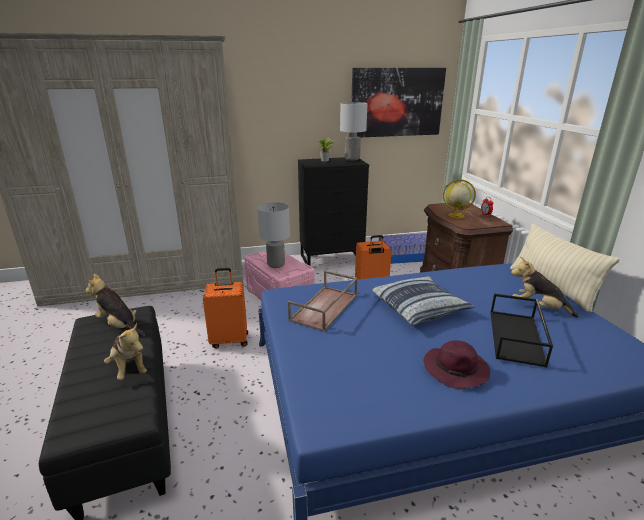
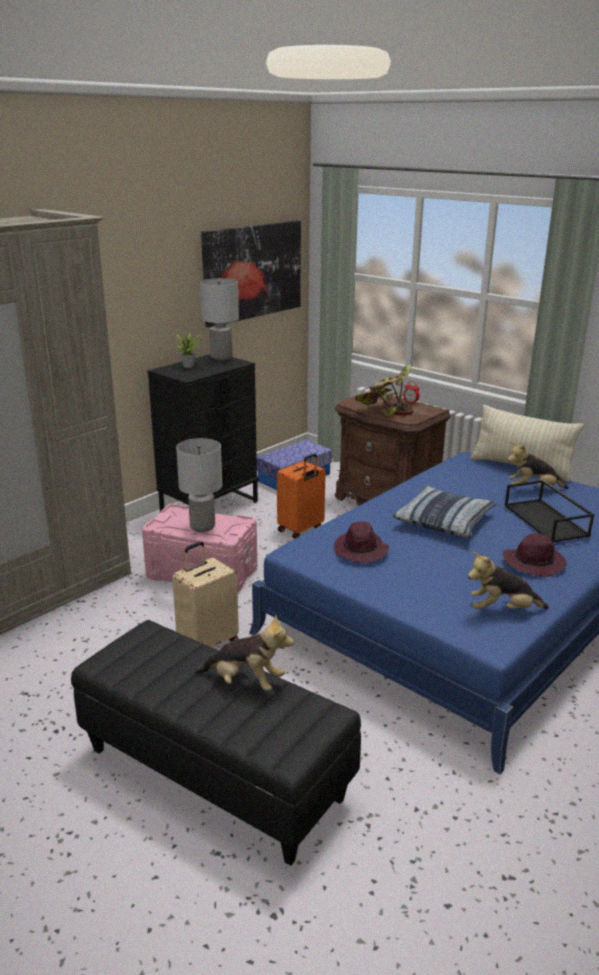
camera: 35 degrees left, 0 degrees up
(119, 326) = (153, 652): plush toy -> plush toy (502, 610)
(229, 340) = (208, 642): orange suitcase -> beige suitcase
(324, 308) = (361, 551): brown tray -> purple hat
(455, 215) = (384, 410): globe -> potted plant

